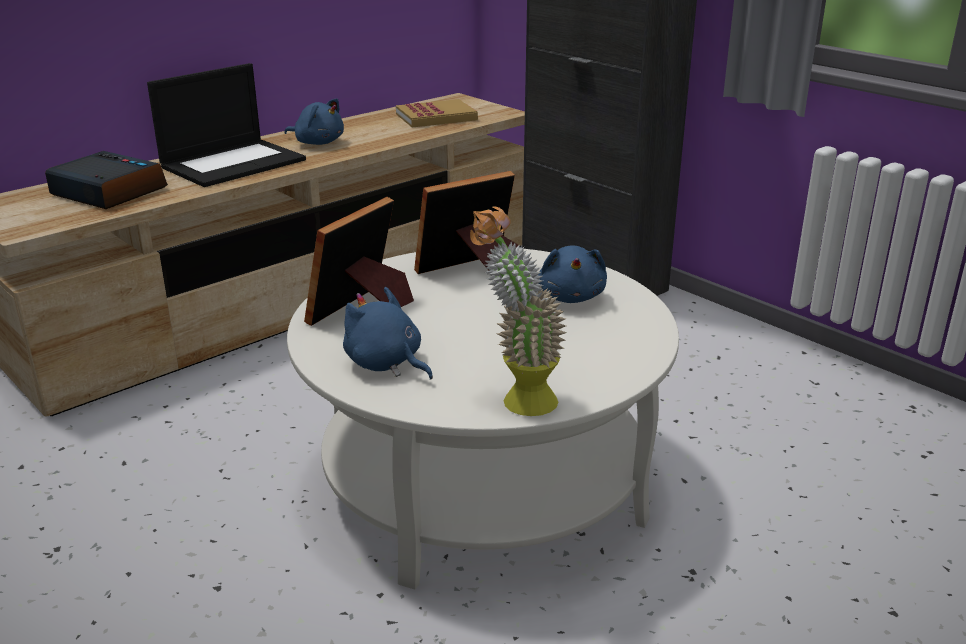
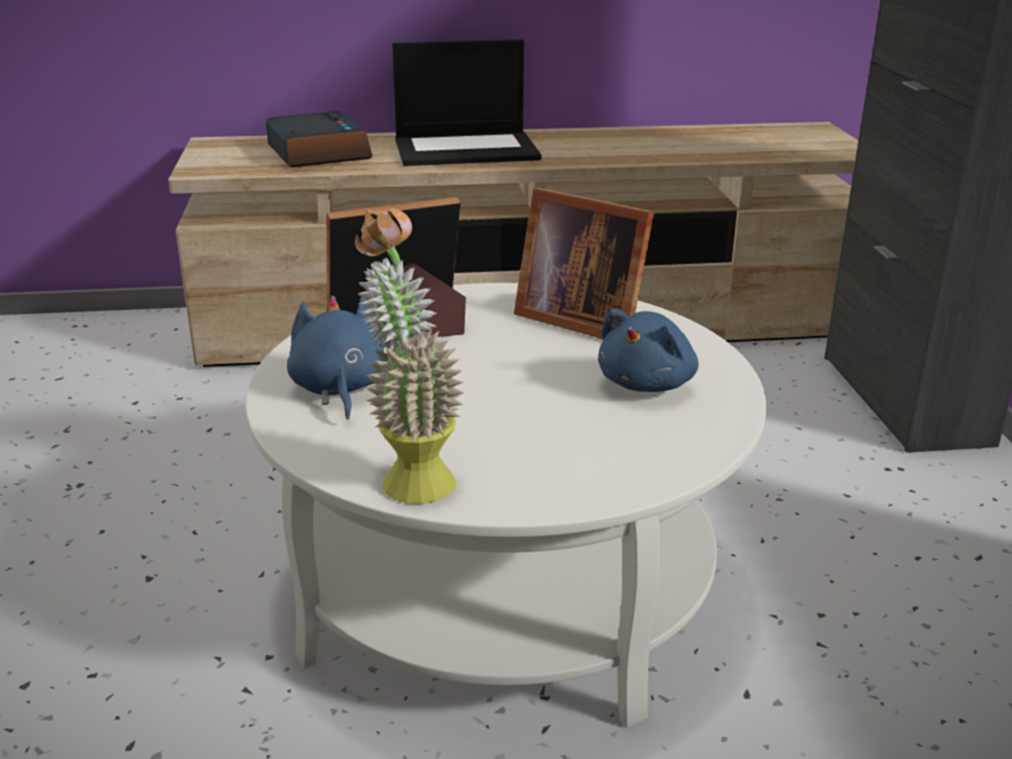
camera: 35 degrees right, 0 degrees up
(318, 142) = (581, 145): blue plush toy -> none
(436, 117) = (757, 143): book -> none
(472, 269) = (579, 319): picture frame -> picture frame turned 150 degrees counterclockwise

